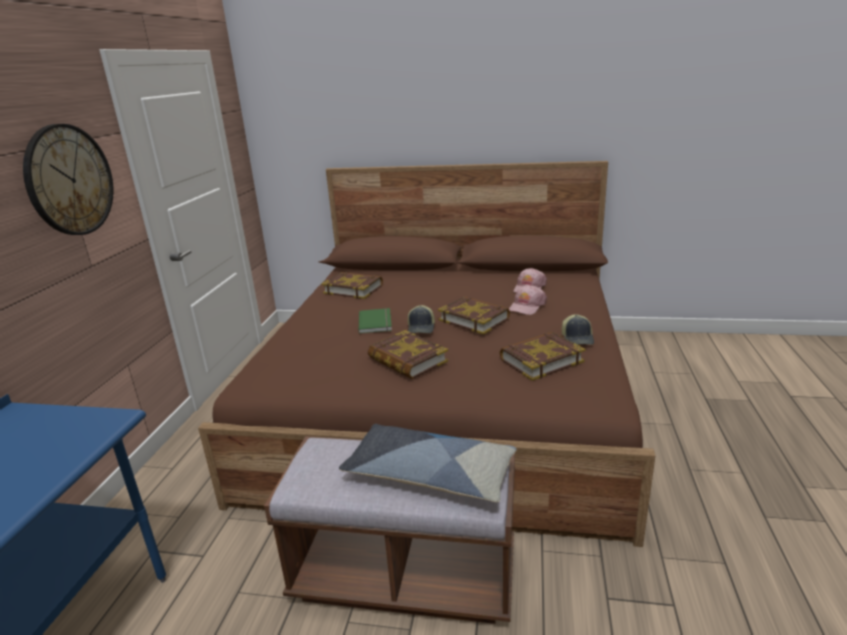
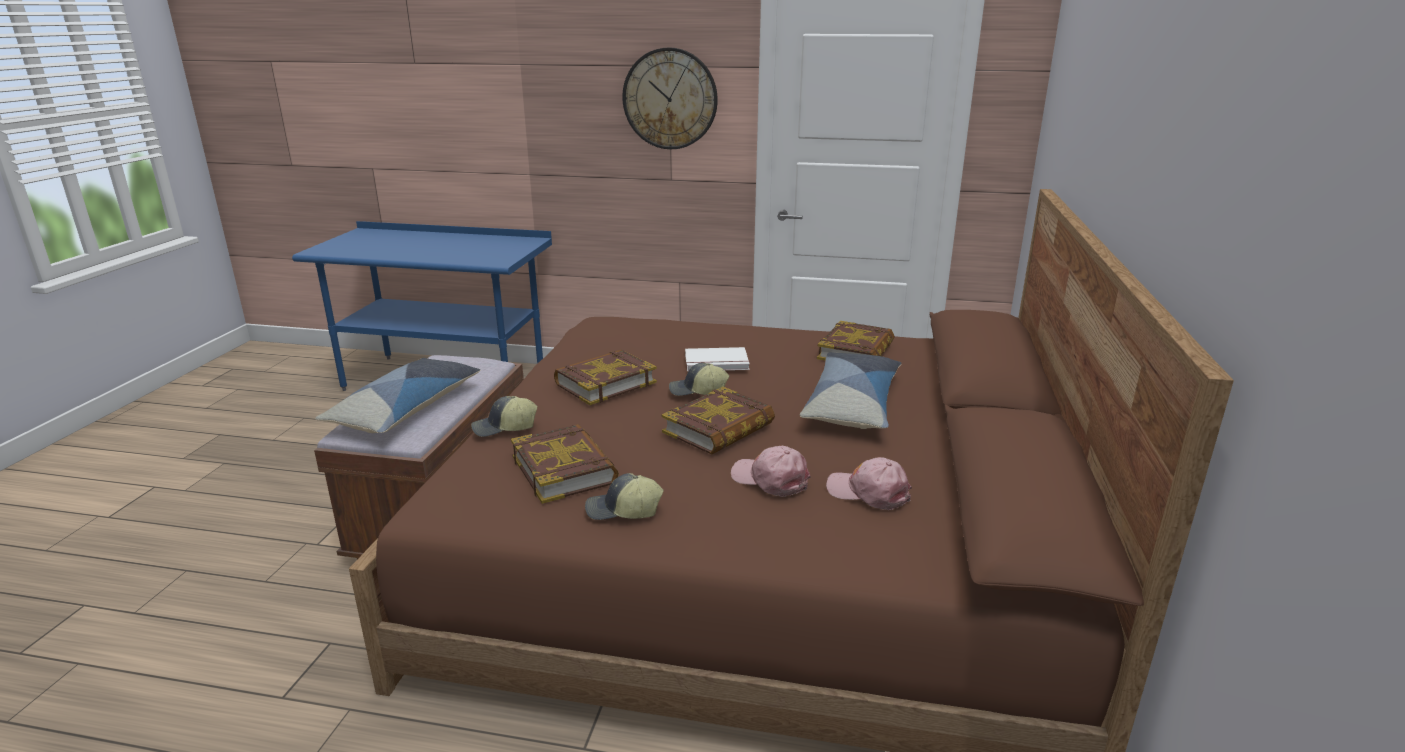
camera: 90 degrees right, 0 degrees up
(376, 322) = (717, 363): green book -> white book
(432, 290) = (853, 404): none -> pillow
(491, 390) = (504, 428): none -> cap

